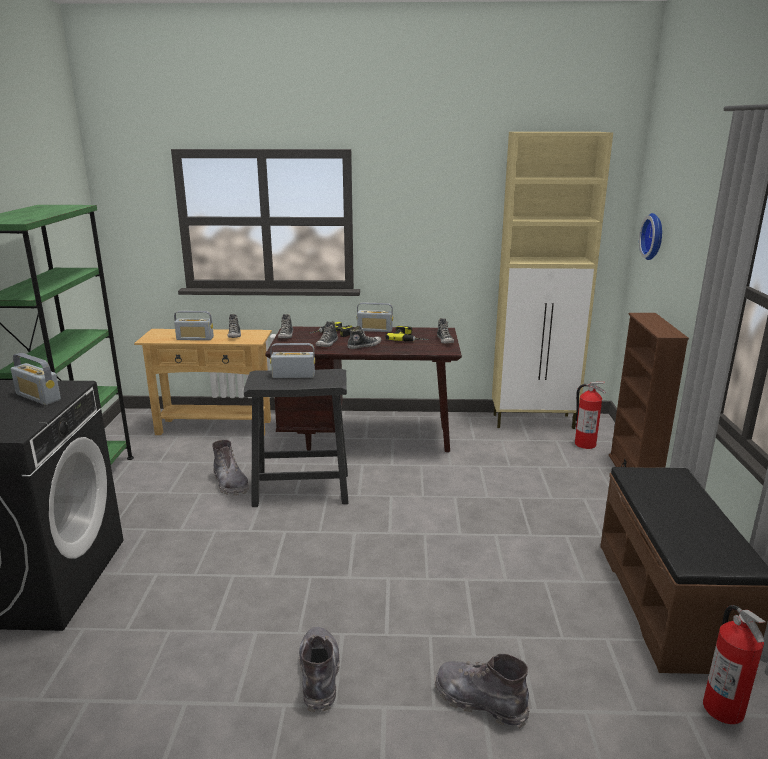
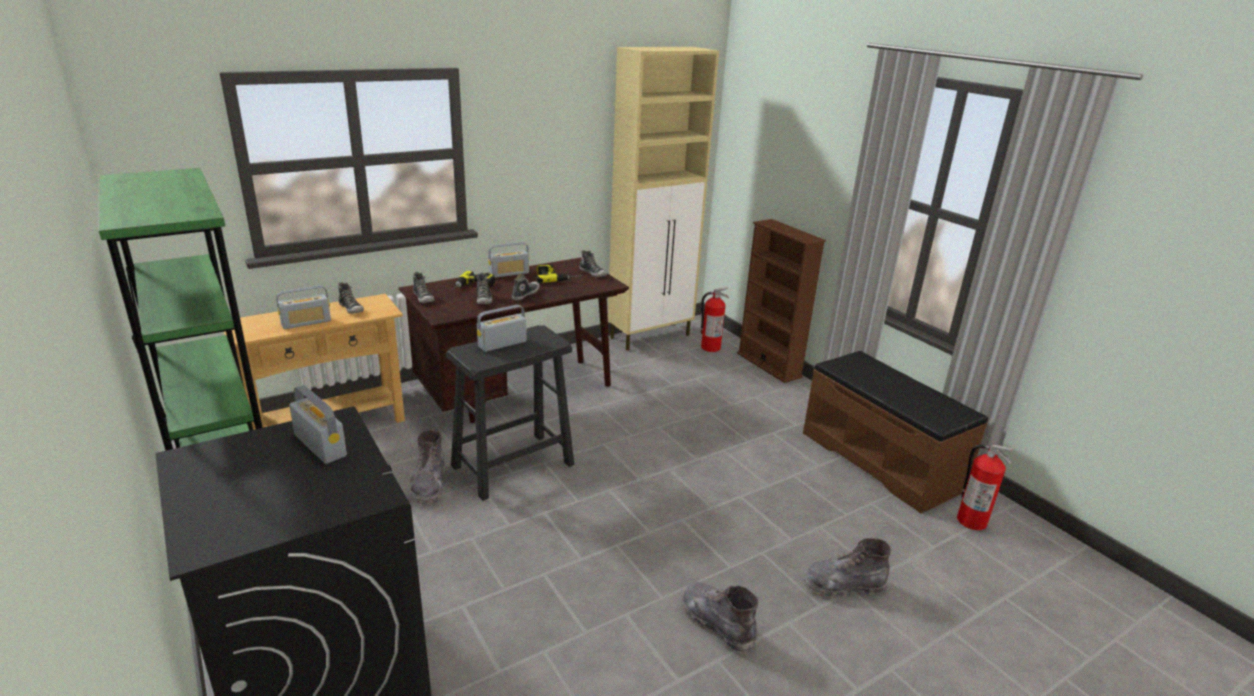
camera: 35 degrees left, 5 degrees up
(38, 397) = (320, 445): radio -> radio turned 135 degrees counterclockwise
(230, 483) = (429, 484): grey boot -> grey boot turned 60 degrees clockwise
(654, 236) = (755, 148): wall clock -> none

